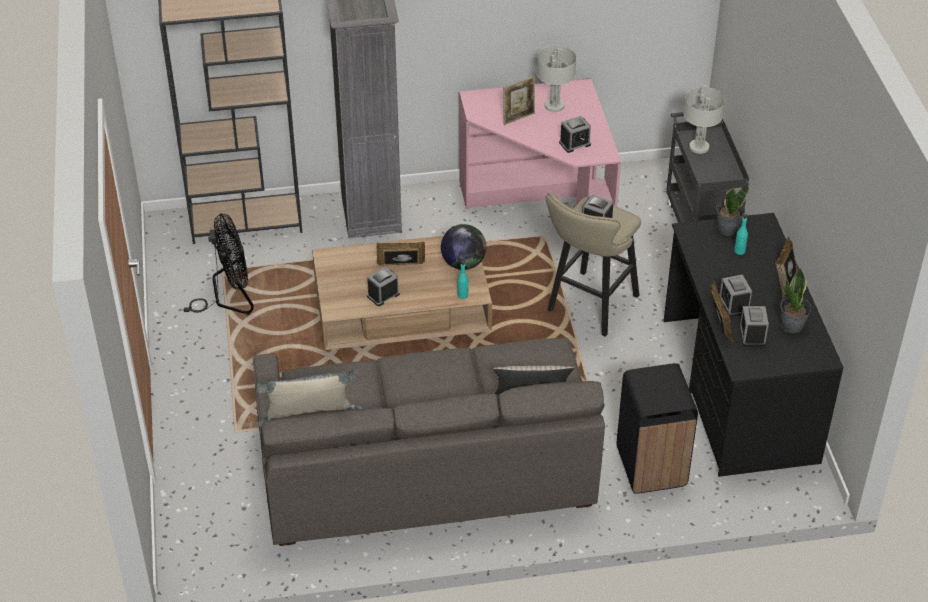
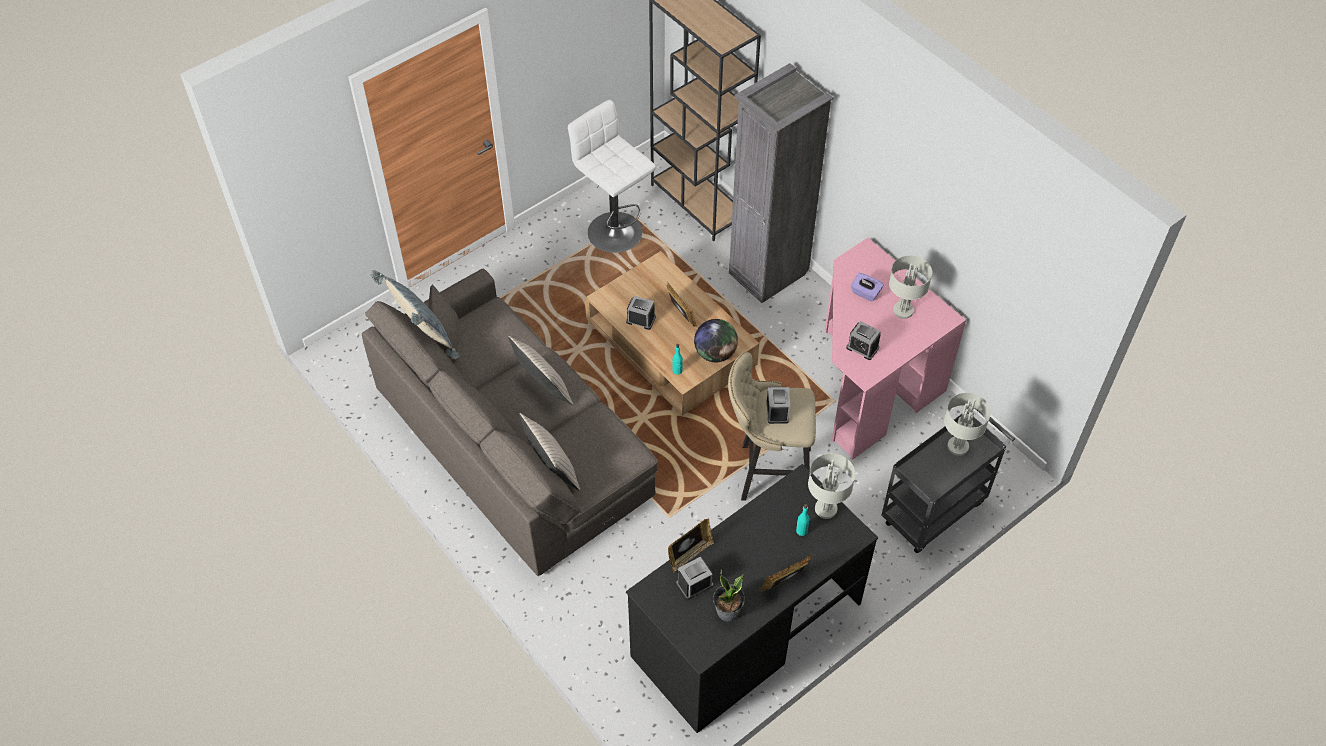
camera: 60 degrees right, 10 degrees up
(227, 292) = (615, 232): black fan -> white stool
(431, 377) = (543, 389): none -> beige pillow
(518, 118) = (865, 293): picture frame -> purple tissue box
(650, 467) = (609, 600): black trash can -> none
(727, 228) = (826, 509): potted plant -> grey table lamp
(733, 304) = (725, 554): alarm clock -> none

